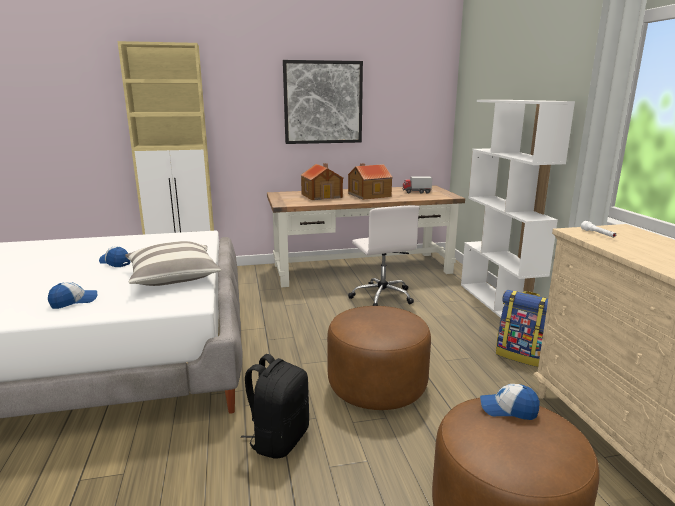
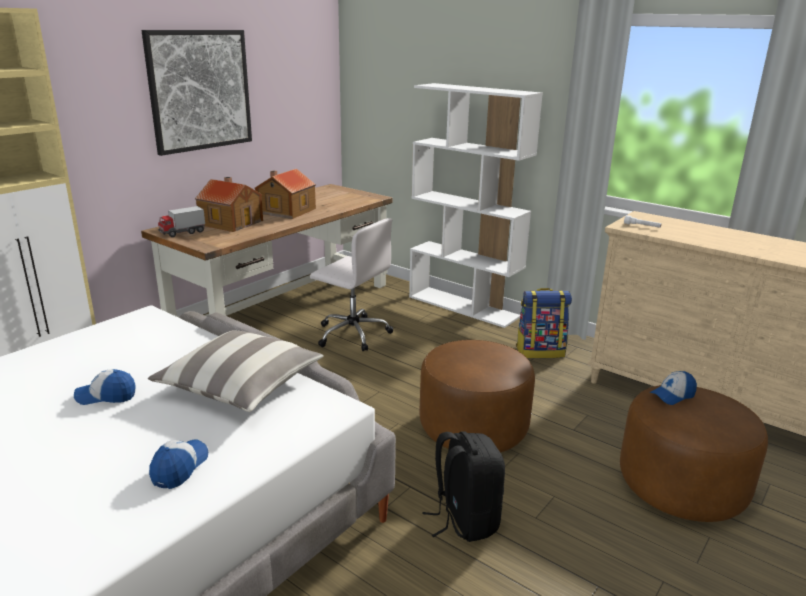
camera: 40 degrees left, 5 degrees up
(416, 192) = (330, 197): toy truck -> toy truck (182, 233)

